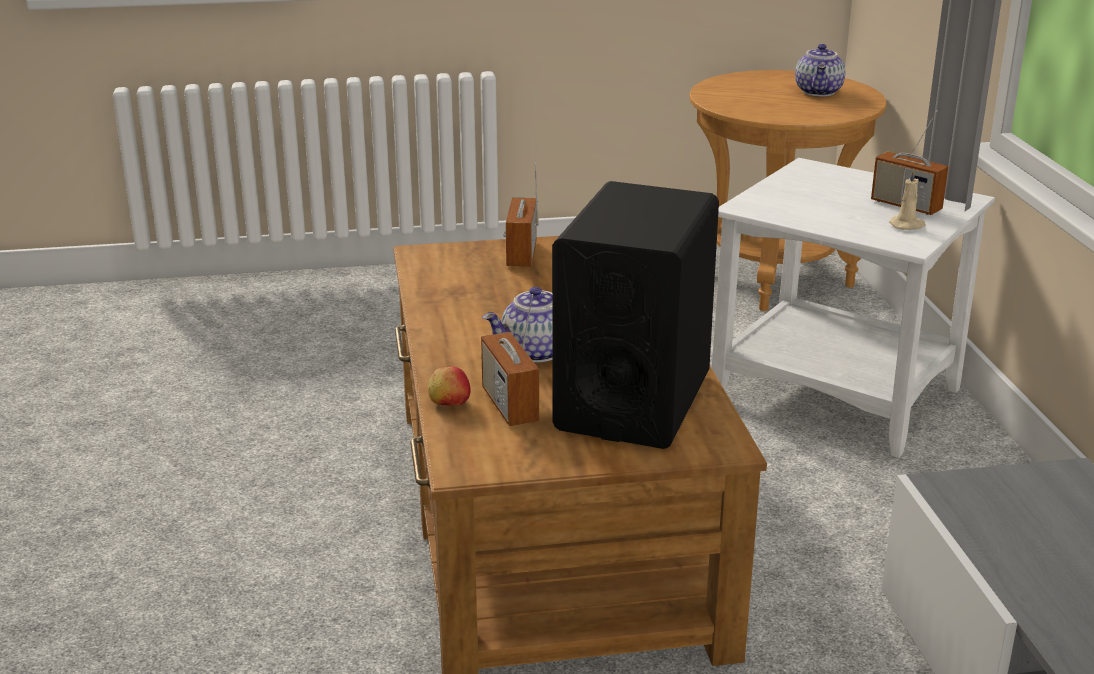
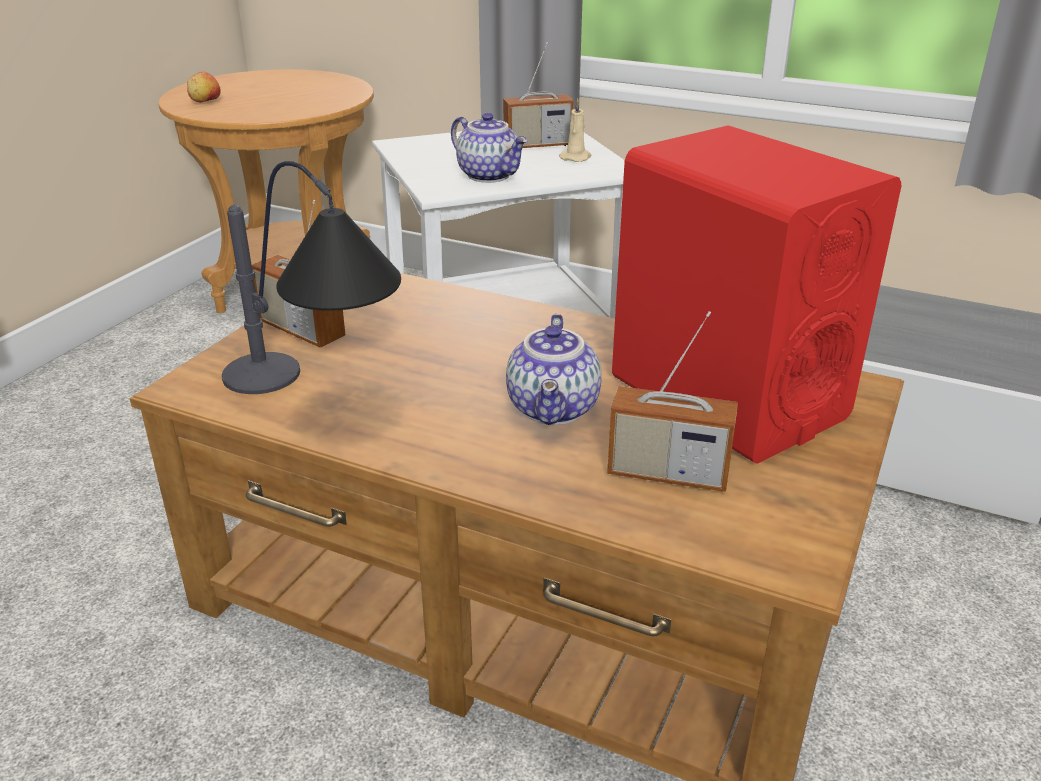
camera: 55 degrees left, 5 degrees up
(449, 403) = (621, 514): apple -> apple (205, 102)
(455, 287) = (318, 397): none -> table lamp
(633, 400) = (726, 397): black speaker -> red speaker
(819, 92) = (287, 84): teapot -> teapot (490, 175)

